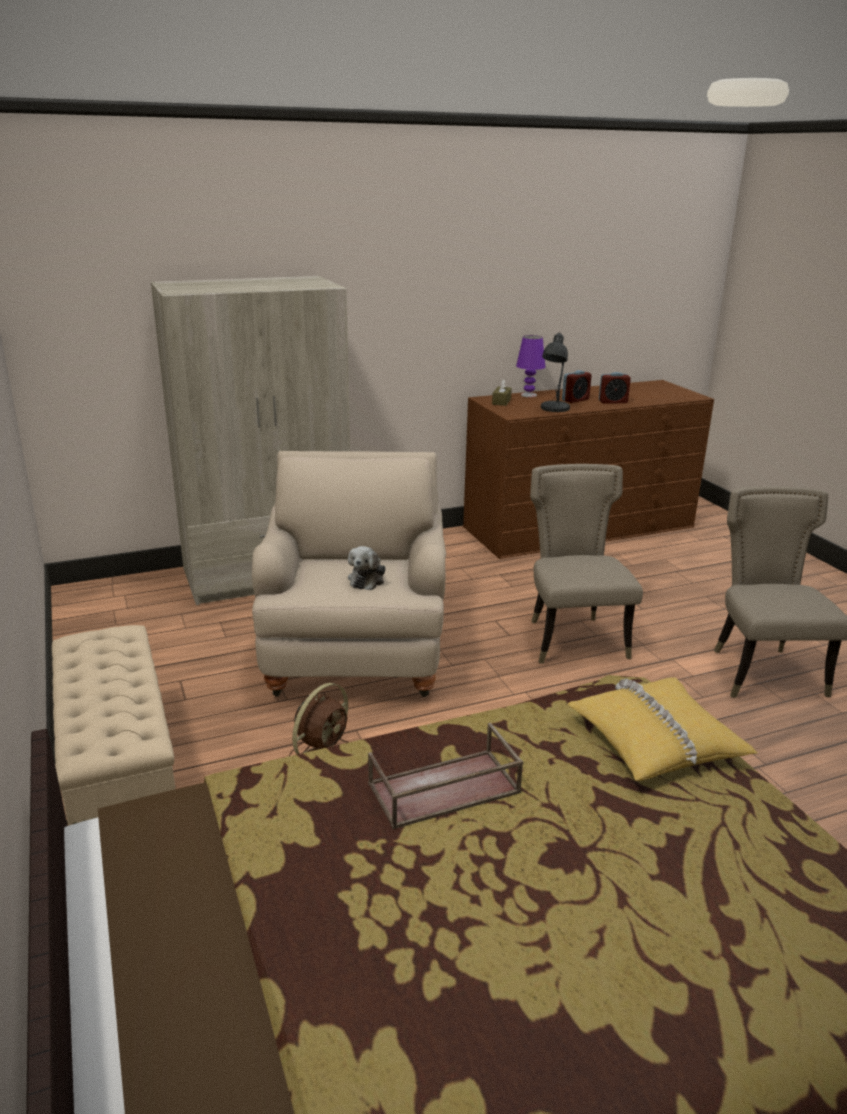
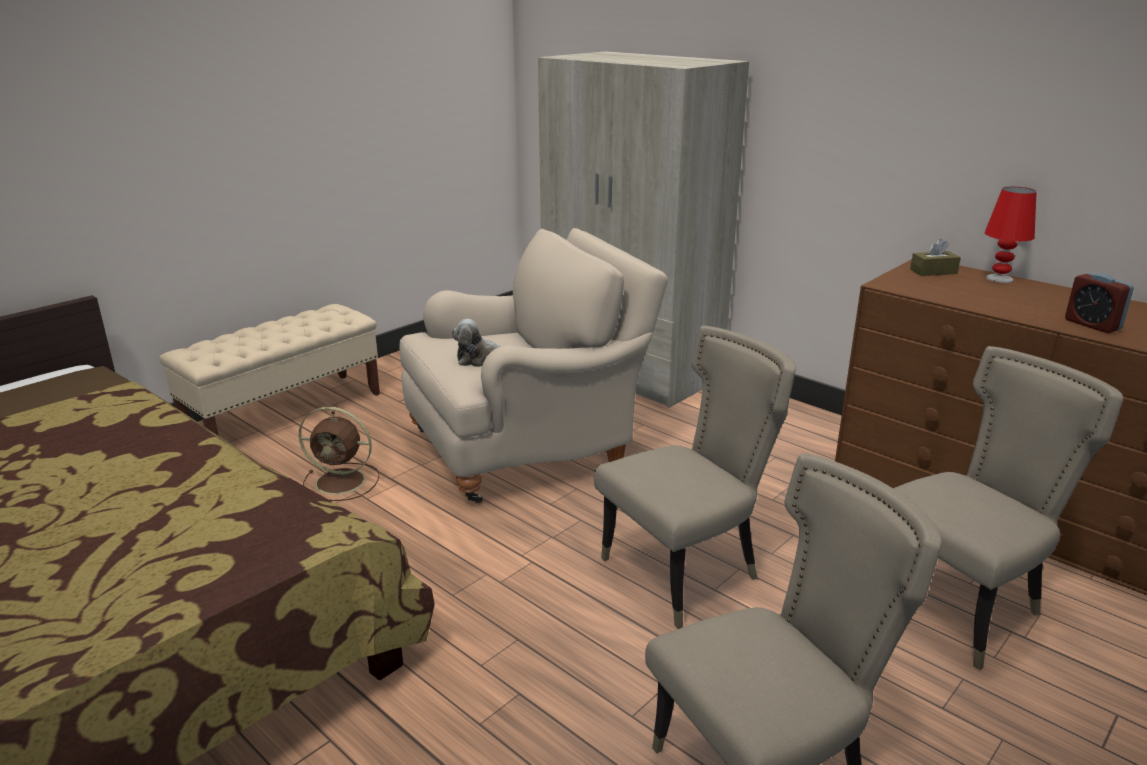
camera: 65 degrees right, 0 degrees up
(443, 789) = (106, 462): brown tray -> none
(528, 395) = (999, 279): purple table lamp -> red table lamp
(553, 409) = (963, 299): grey table lamp -> none
(575, 400) = (1041, 303): alarm clock -> none
(649, 574) = (961, 605): none -> beige chair
(655, 741) = (206, 559): yellow pillow -> none

